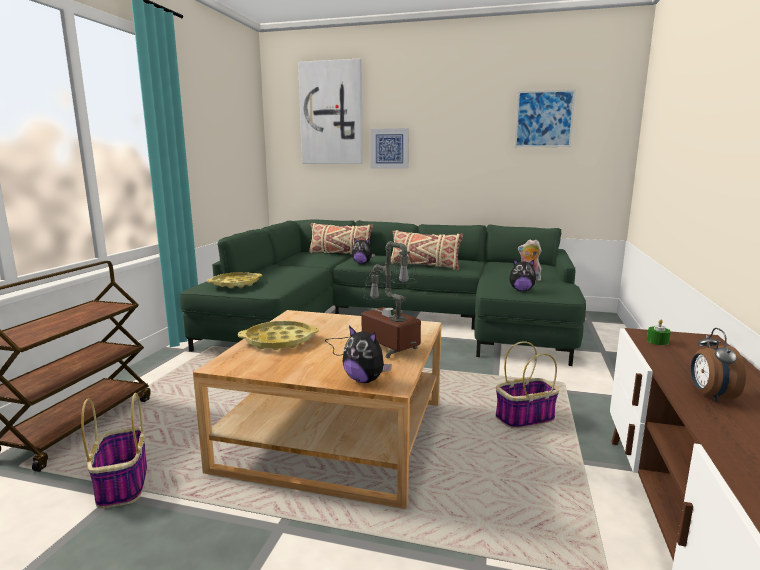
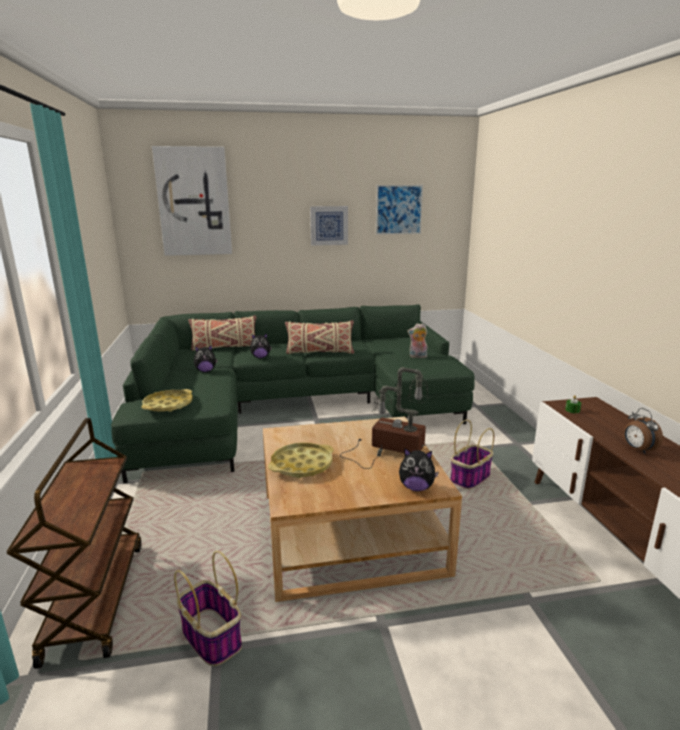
camera: 25 degrees left, 5 degrees up
(389, 148) = (259, 237): picture -> picture (329, 225)
(521, 290) = (424, 369): plush toy -> plush toy (205, 371)

